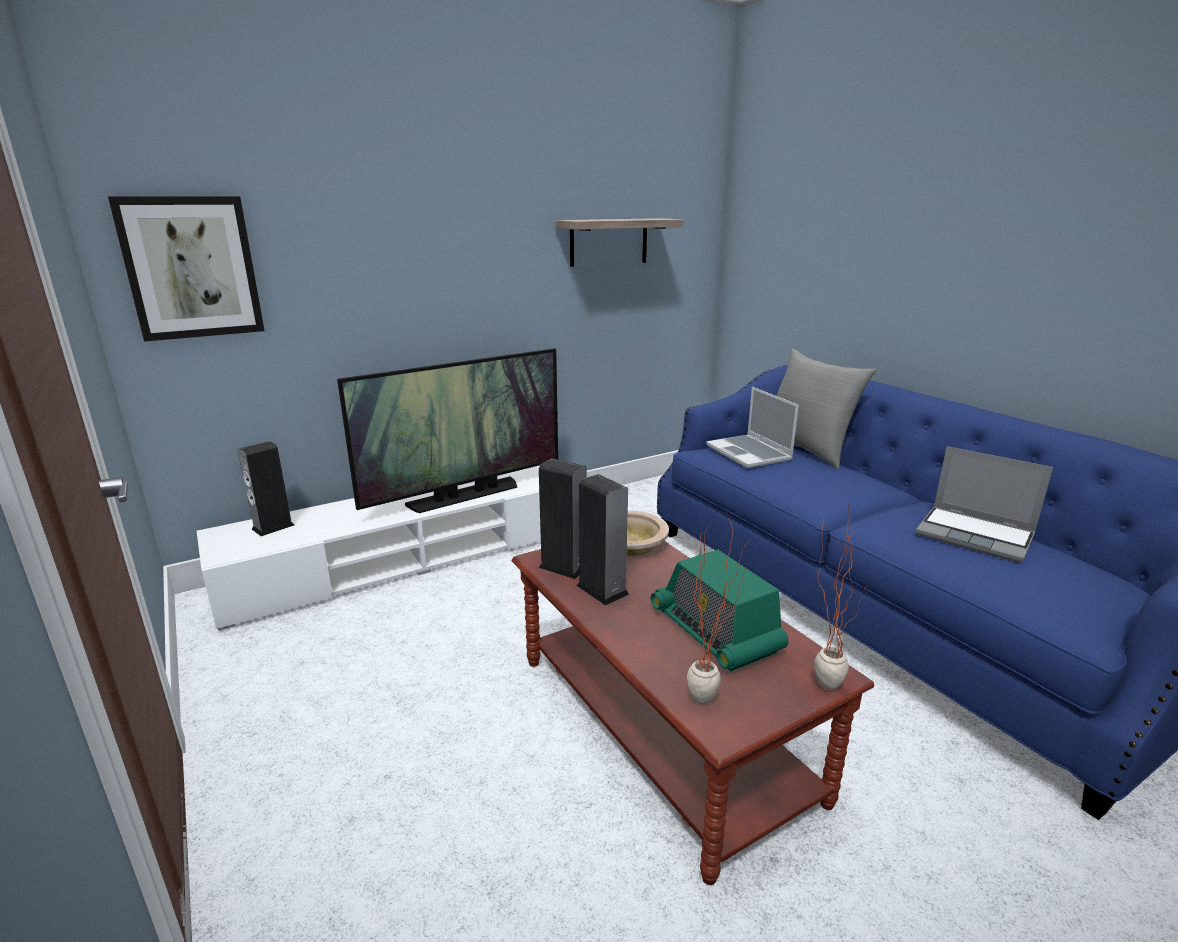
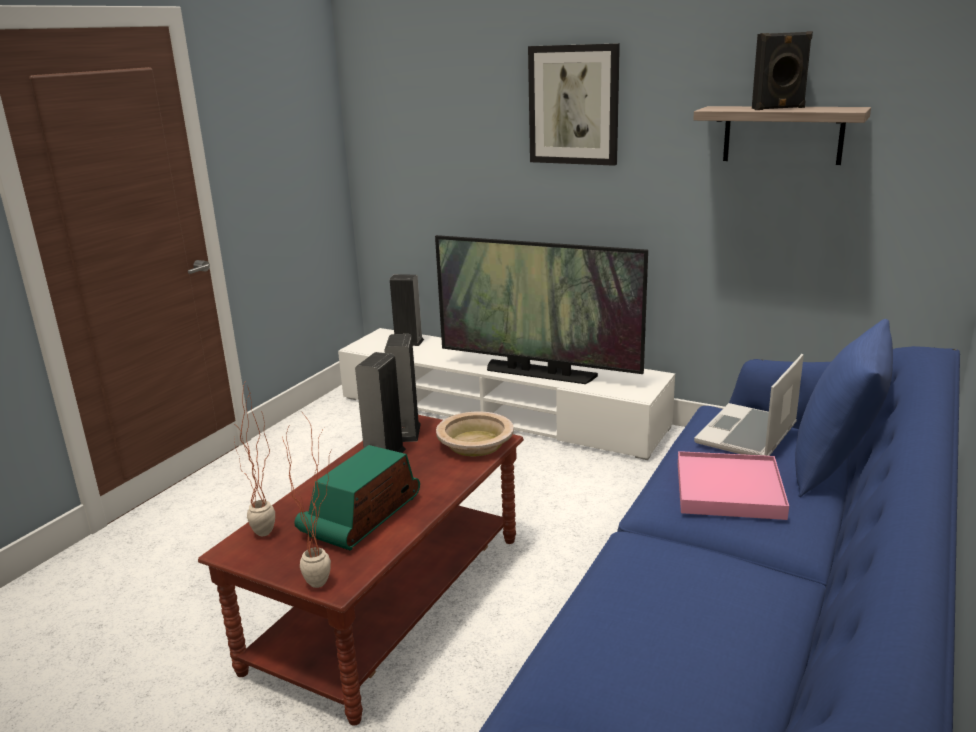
camera: 60 degrees right, 0 degrees up
(191, 268) = (396, 135): picture -> picture (574, 105)
(620, 219) = (778, 108): none -> black speaker
(807, 450) = (835, 466): grey pillow -> blue pillow
(821, 480) = (728, 490): none -> pink tray
(976, 535) = (700, 619): laptop -> none

